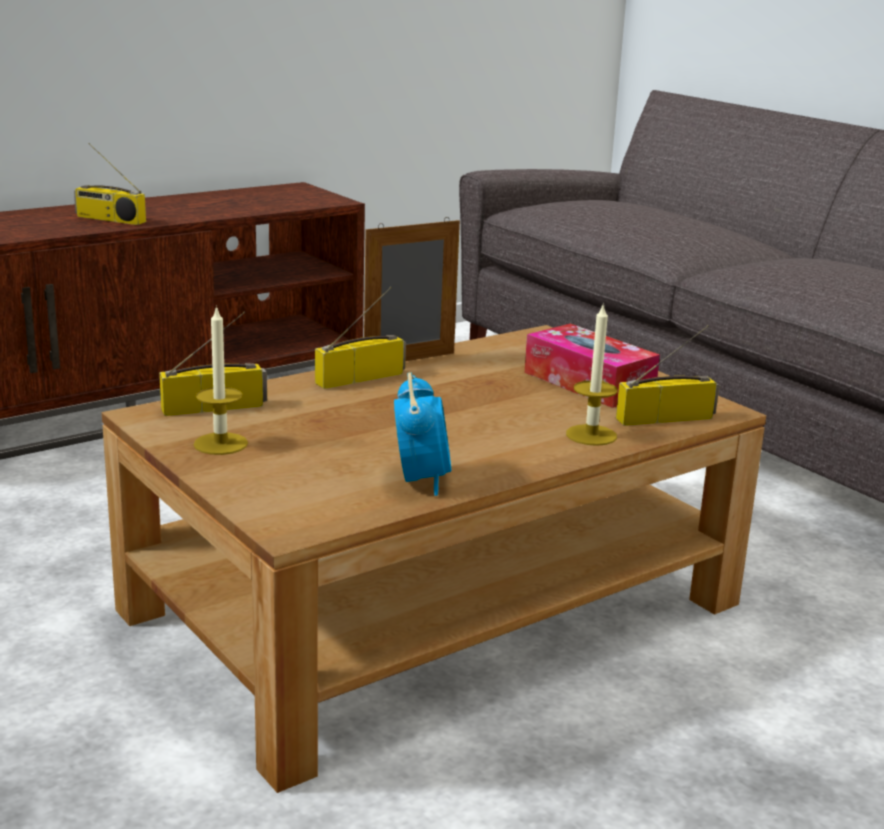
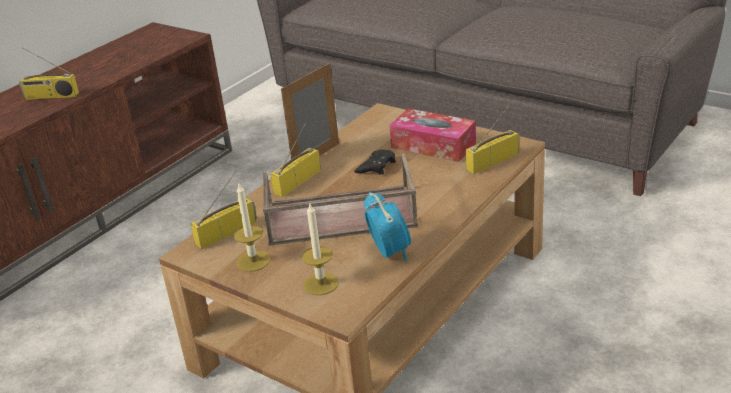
camera: 15 degrees left, 10 degrees up
(384, 426) = (339, 216): none -> brown tray
(486, 387) = (376, 166): none -> black game controller
(591, 435) = (460, 187): candle -> candle (321, 284)

